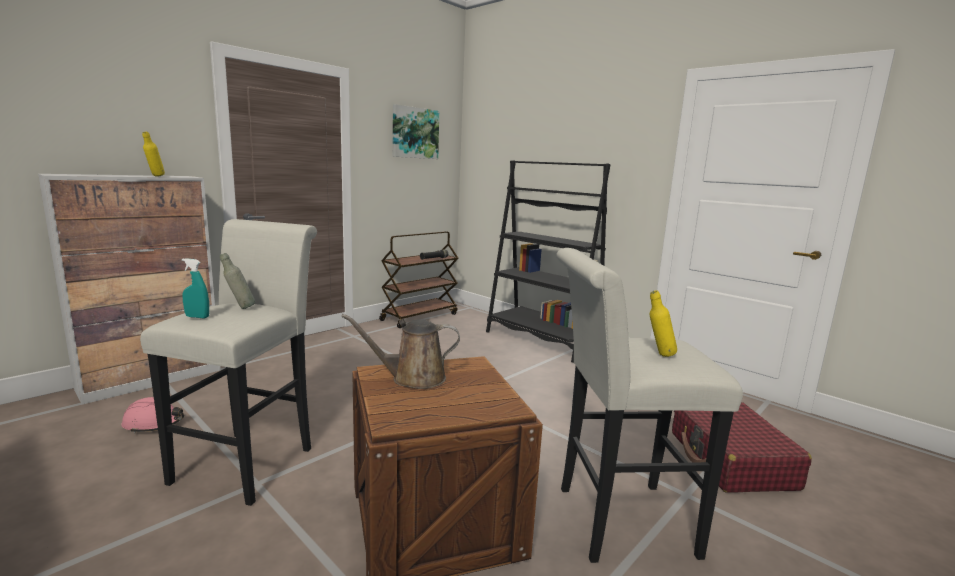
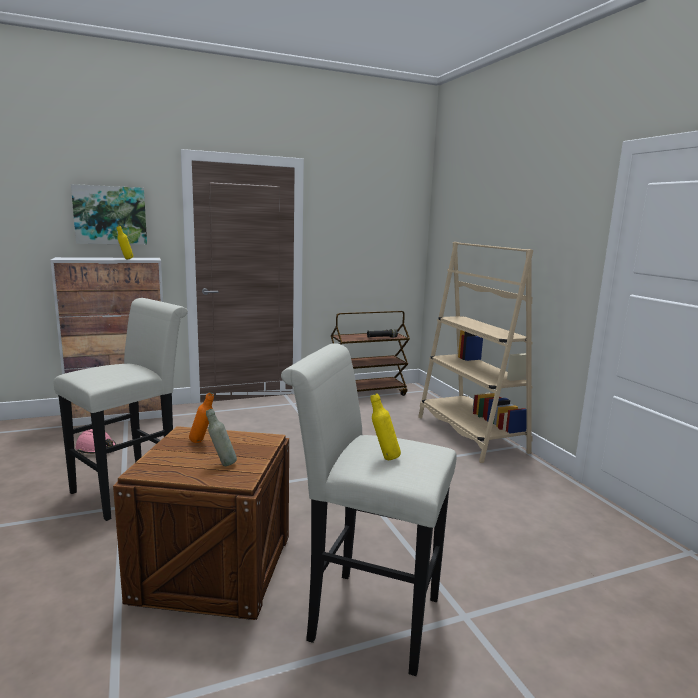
camera: 25 degrees right, 0 degrees up
(197, 317) = (88, 371): turquoise spray bottle -> none
(240, 308) = (123, 368): grey bottle -> grey bottle (222, 464)
(413, 378) = (202, 442): brown watering can -> orange bottle
(415, 133) = (373, 213): picture -> picture (110, 215)
(541, 340) = (470, 434): black bookcase -> beige bookcase
(731, 460) = (558, 600): red suitcase -> none

